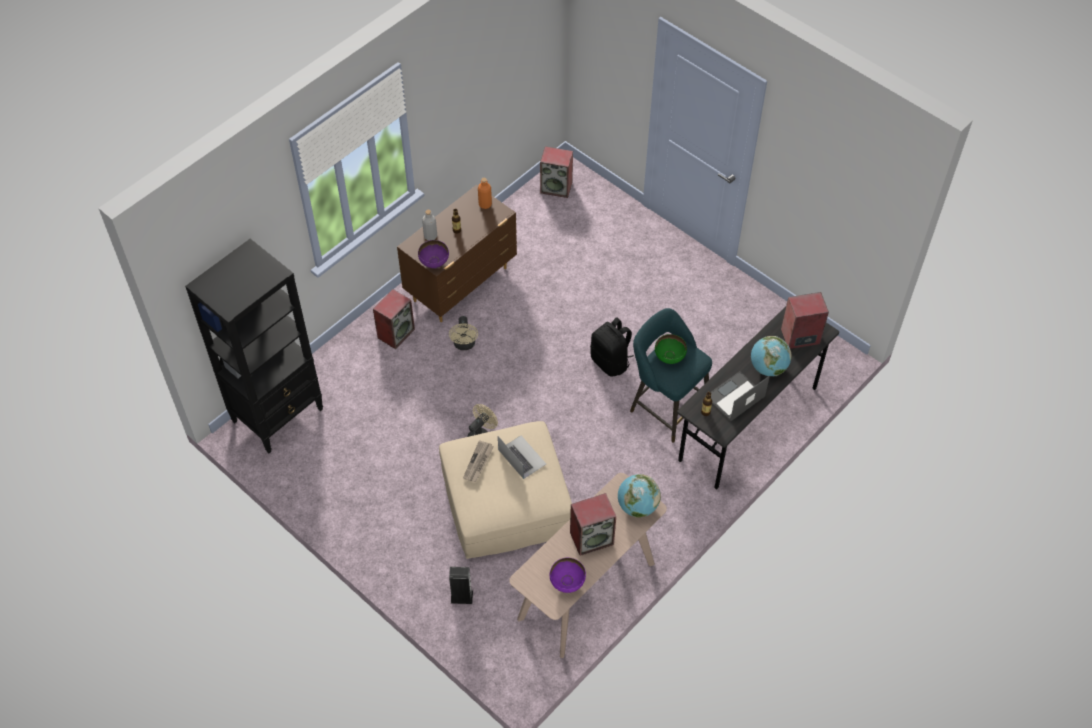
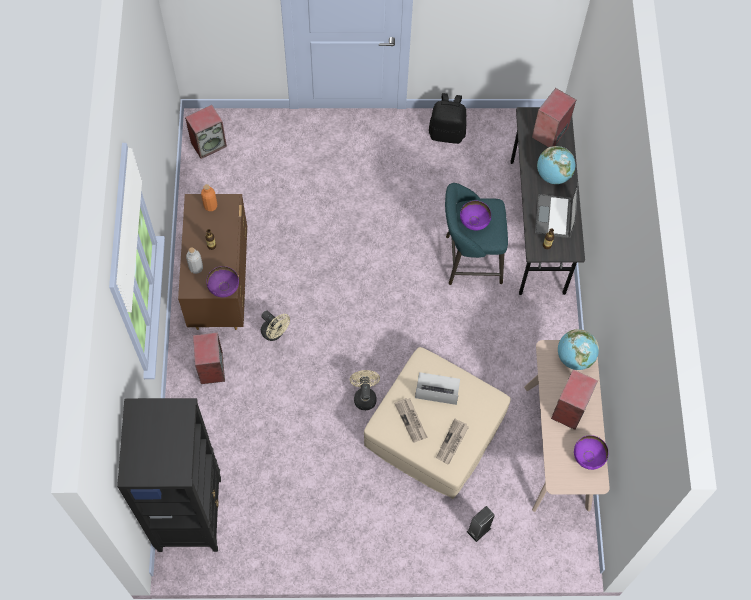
camera: 45 degrees left, 10 degrees up
(491, 502) = (452, 442): none -> newspaper
(611, 362) = (396, 257): black backpack -> black backpack (447, 133)
(669, 358) = (474, 223): green bowl -> purple bowl

